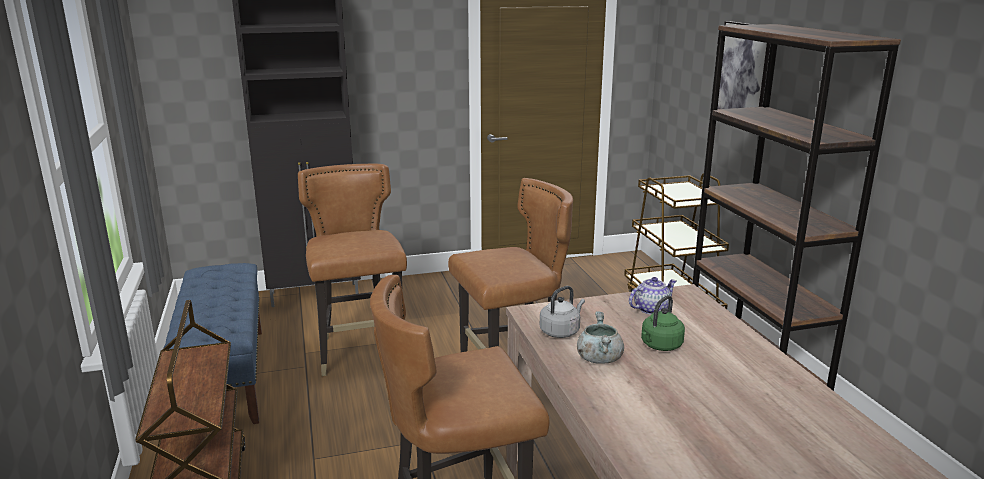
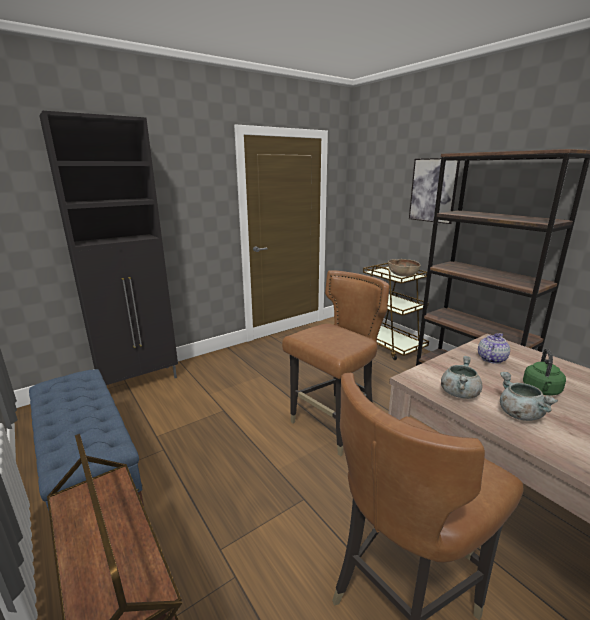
camera: 20 degrees left, 0 degrees up
(360, 352) = (204, 425): brown chair -> none
(561, 331) = (459, 393): grey kettle -> grey cooking pot
(690, 197) = (402, 275): none -> brown bowl

